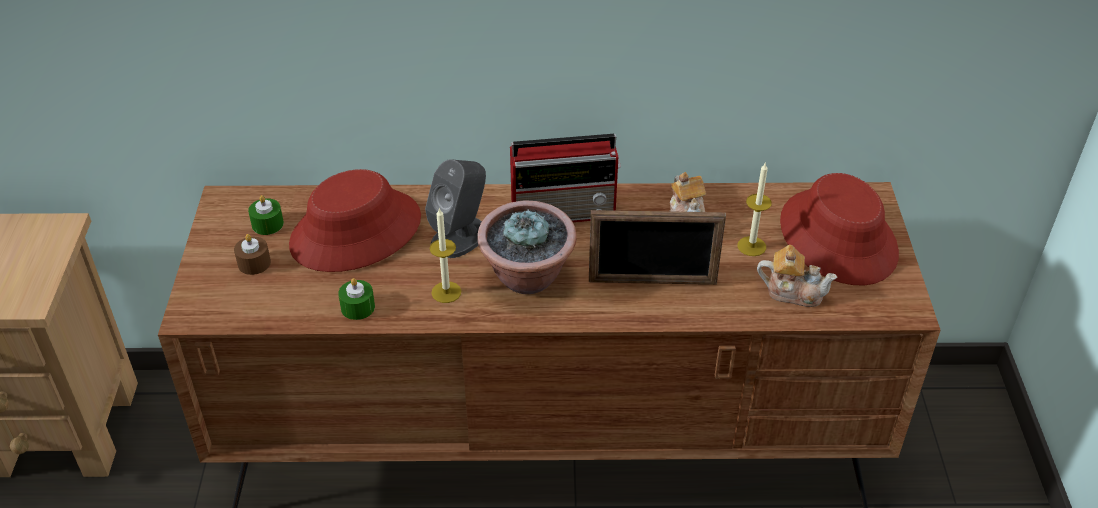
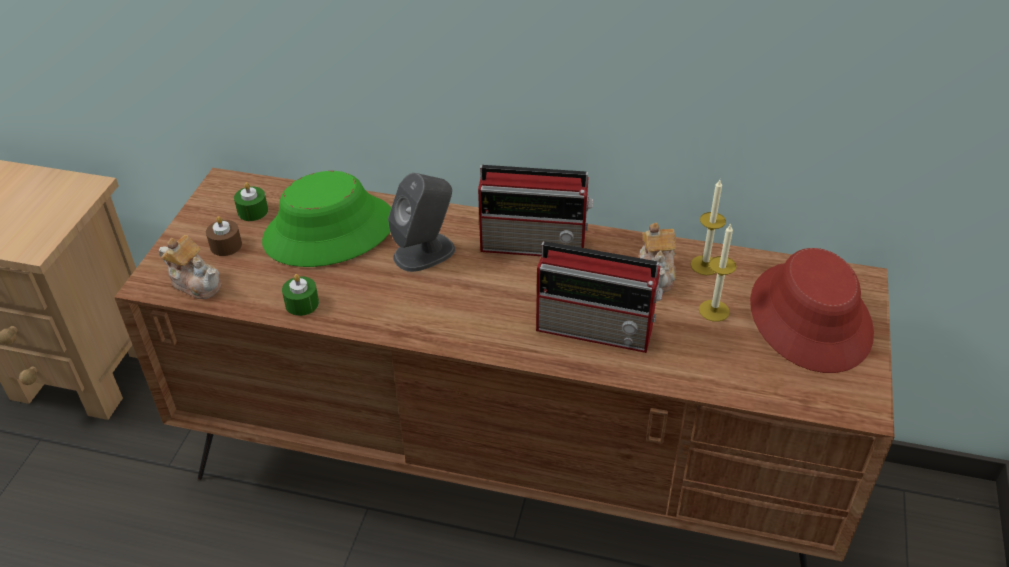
camera: 15 degrees right, 0 degrees up
(356, 232) = (329, 232): red hat -> green hat
(446, 292) = (390, 303): candle -> candle (705, 265)
(528, 277) = (474, 303): potted plant -> none
(652, 282) = (597, 329): picture frame -> radio
(793, 292) = (742, 366): teapot -> teapot (196, 283)

